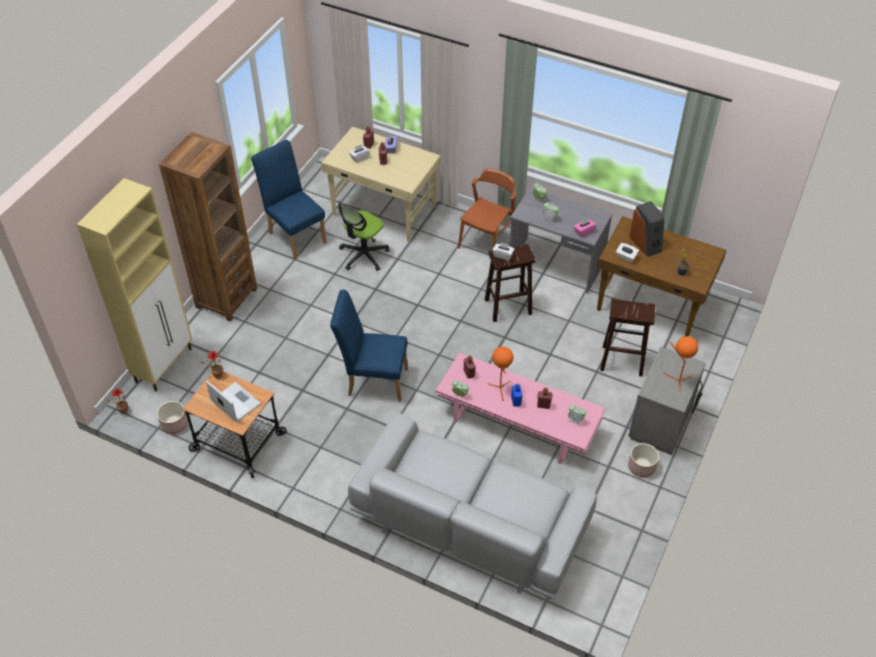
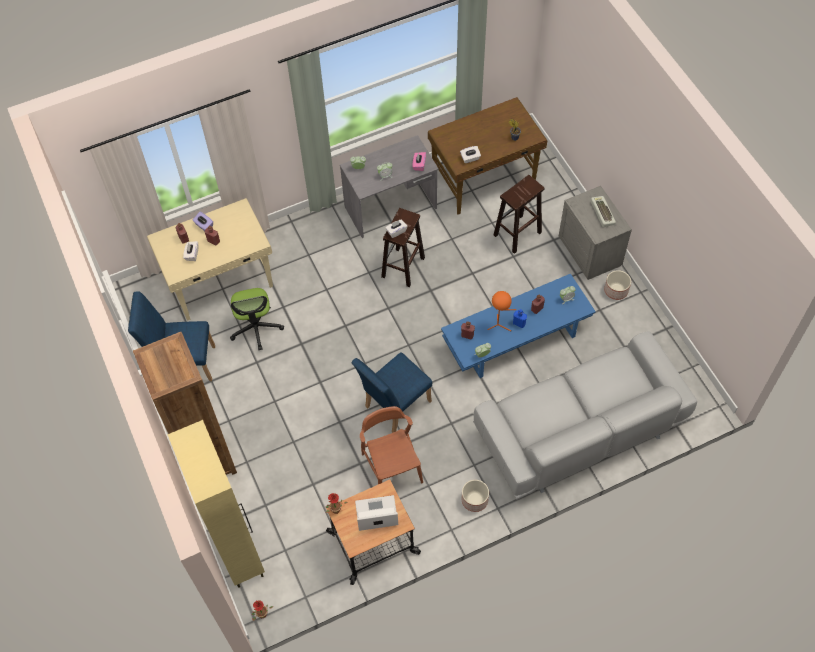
camera: 50 degrees left, 10 degrees up
(174, 423) = (312, 581): planter -> planter (474, 499)
(487, 241) = (323, 234): brown chair -> brown chair (392, 468)
(517, 422) = (515, 338): pink coffee table -> blue coffee table
(646, 243) = (468, 137): speaker -> none
(677, 380) = (601, 213): orange table lamp -> keyboard

